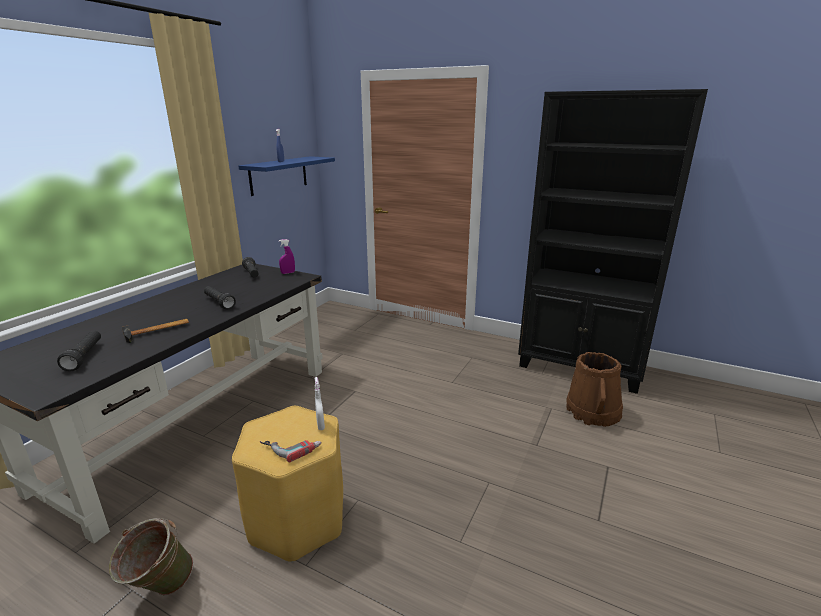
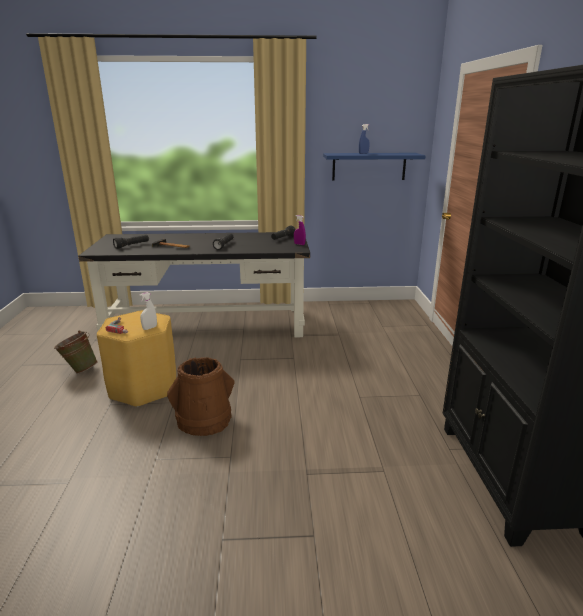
camera: 60 degrees right, 0 degrees up
(592, 411) = (413, 506): brown bucket -> brown bucket (204, 419)

